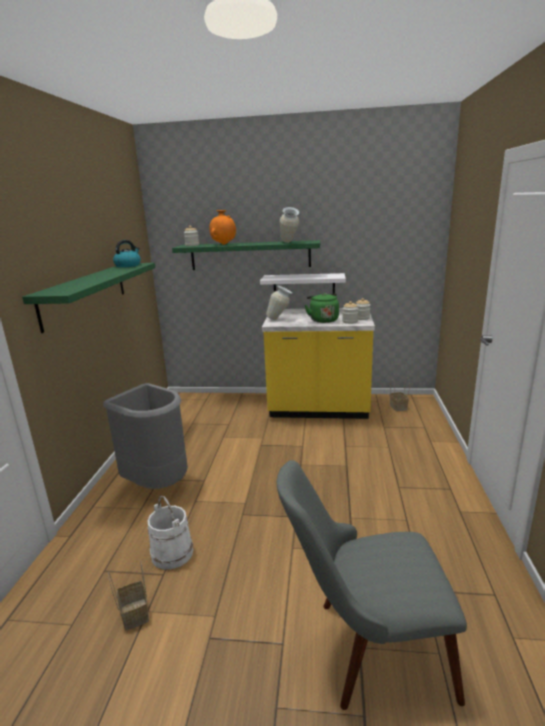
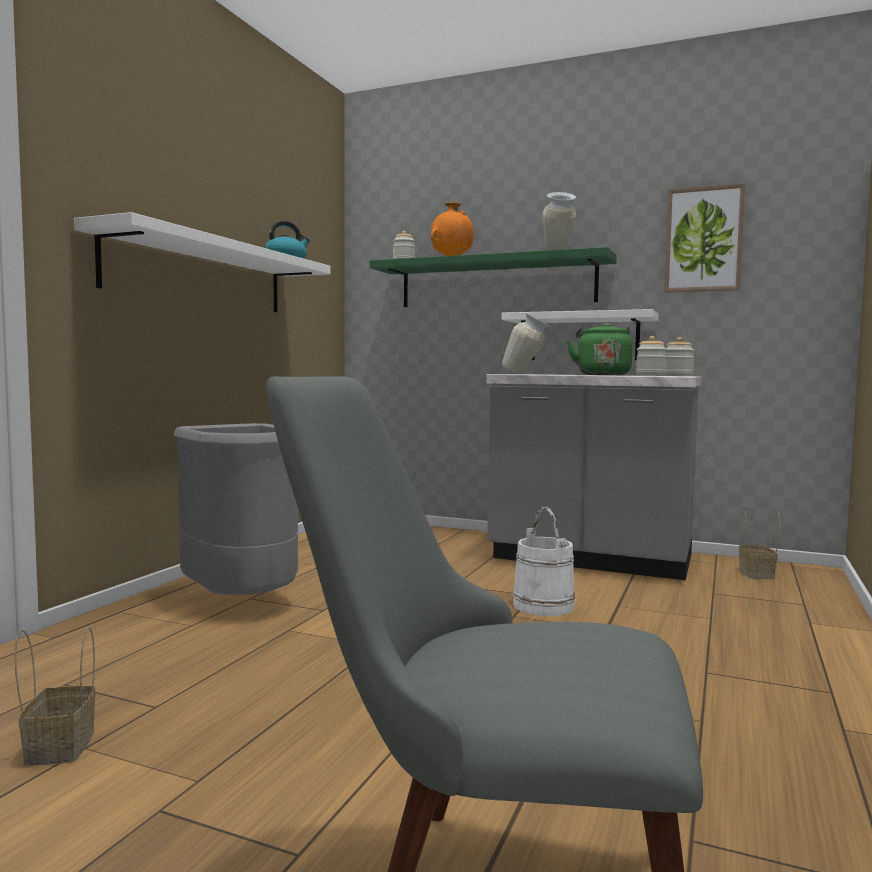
camera: 15 degrees right, 15 degrees down
(85, 293) = (200, 275): green shelf -> white shelf
(172, 553) = (195, 684): white bucket -> white bucket (544, 605)
(318, 409) = (591, 559): yellow counter -> grey counter
(368, 232) = (703, 239): none -> picture

